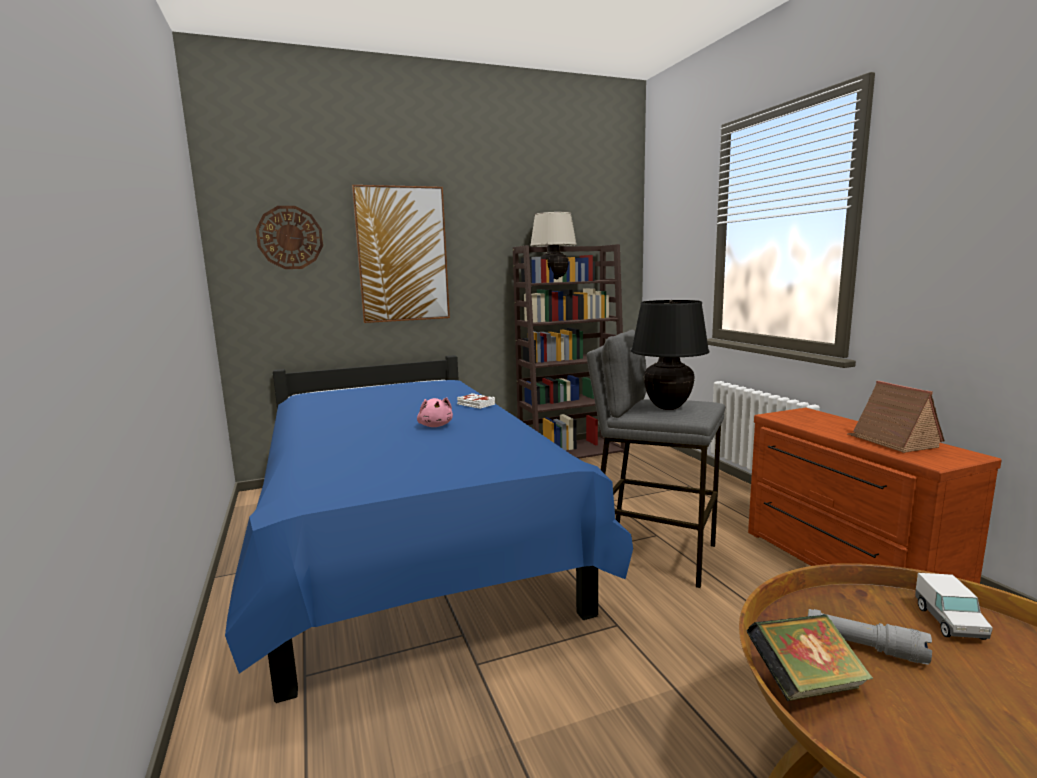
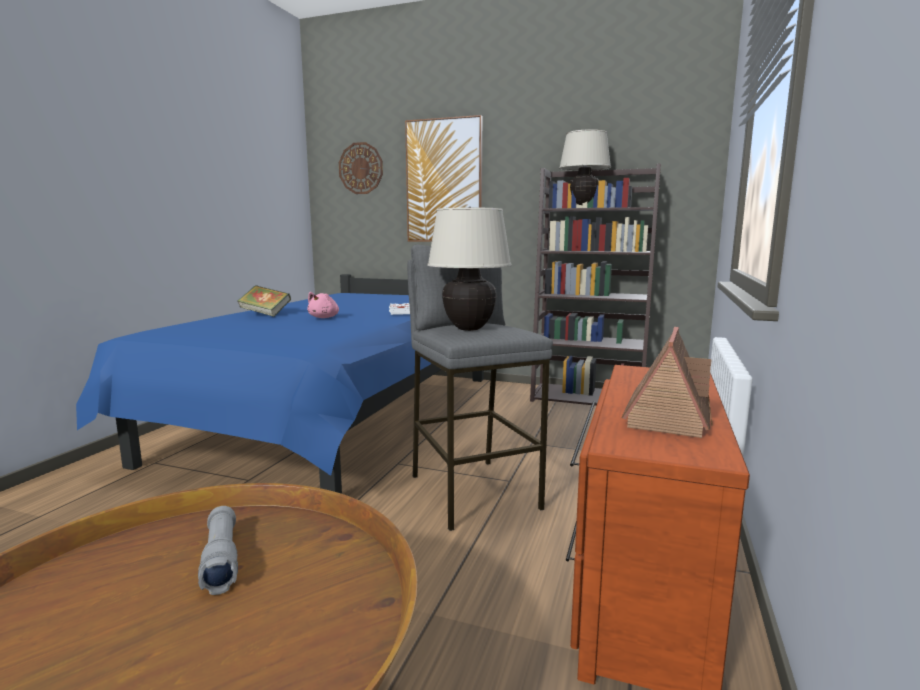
camera: 40 degrees right, 0 degrees up
(667, 407) = (469, 328): black table lamp -> beige table lamp
(805, 684) = (127, 549): book -> book (265, 314)
(949, 622) = (330, 592): toy truck -> none

